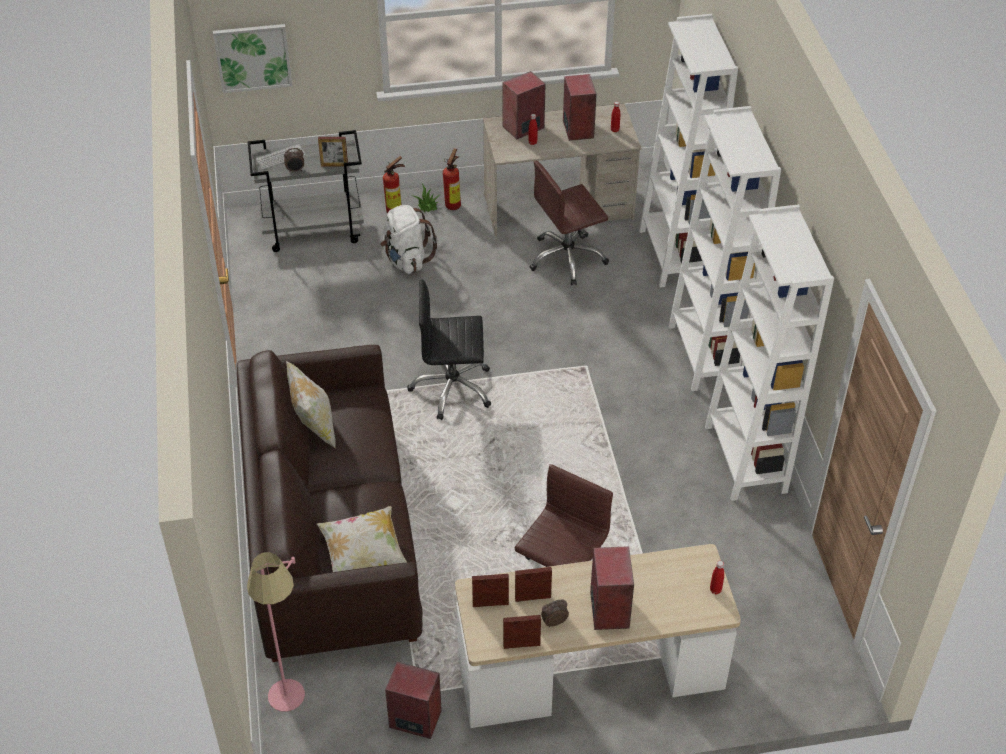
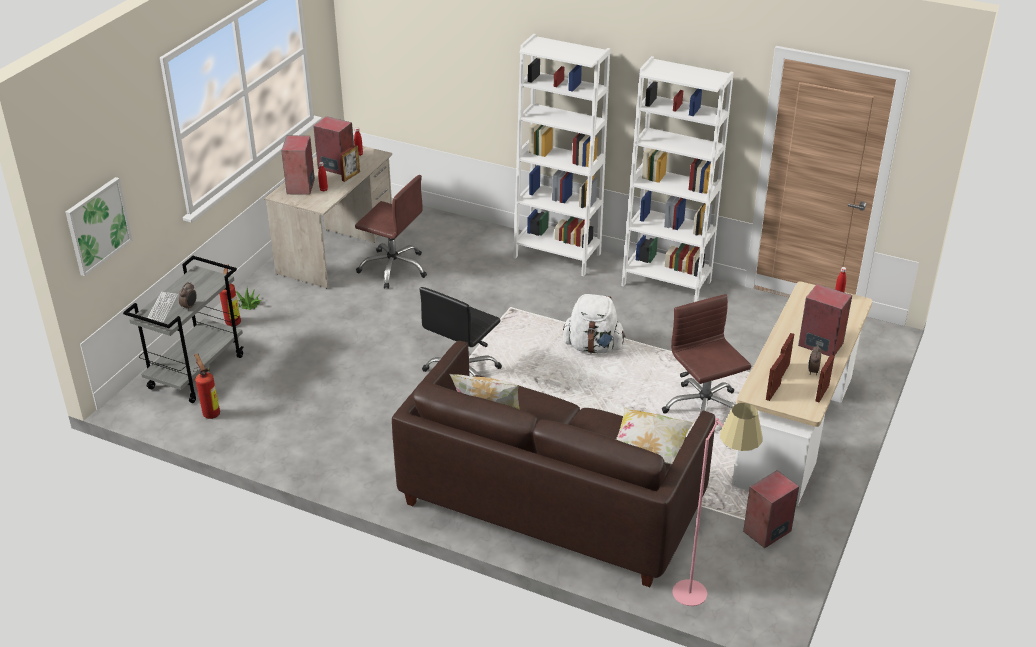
camera: 55 degrees left, 10 degrees down
(334, 165) = (212, 286): picture frame -> picture frame (351, 176)
(406, 260) = (296, 340): white backpack -> white backpack (593, 347)
(454, 204) = (266, 292): fire extinguisher -> fire extinguisher (210, 413)
(567, 258) = (394, 268): brown office chair -> brown office chair turned 75 degrees counterclockwise
(673, 255) = (449, 225): white bookcase -> none

